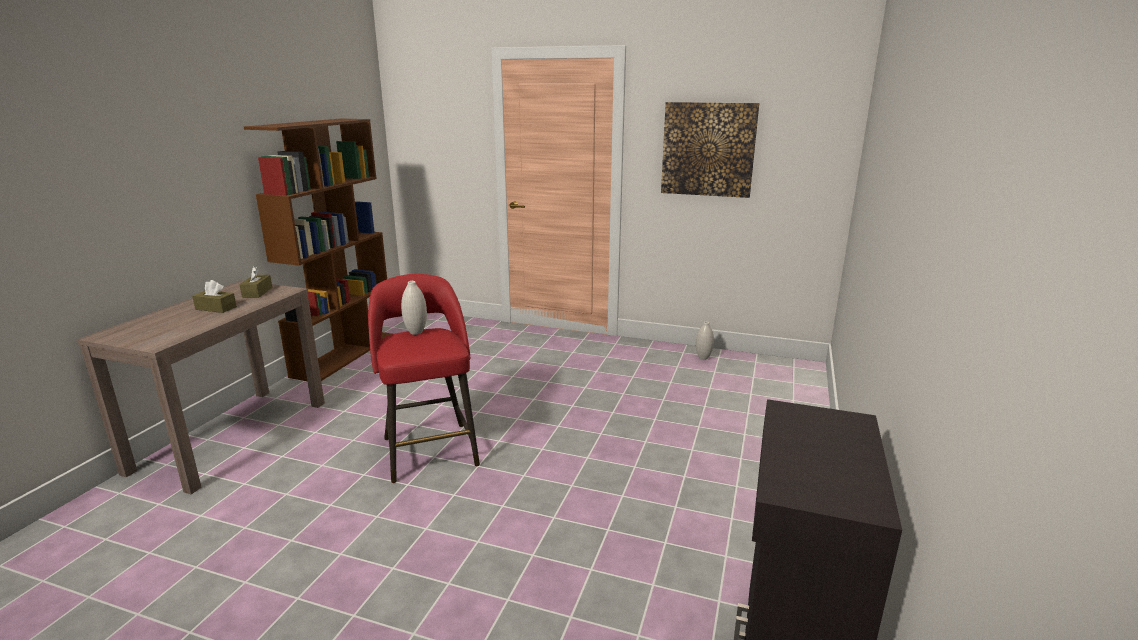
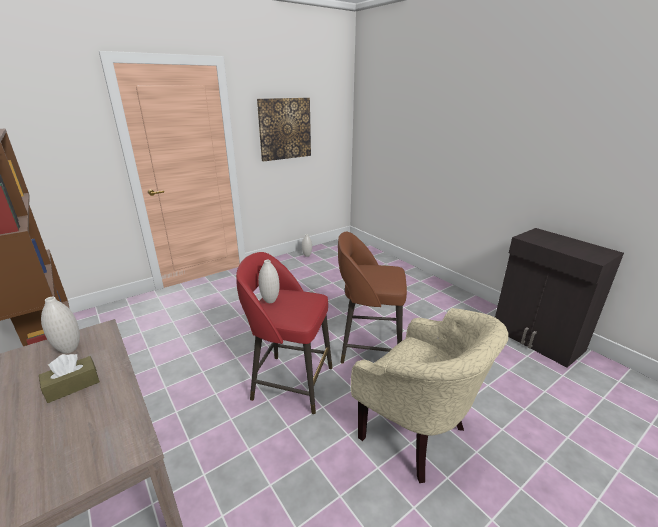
camera: 55 degrees left, 5 degrees up
(257, 292) = (69, 349): brown tissue box -> white vase
(409, 570) = (418, 435): none -> beige armchair
(548, 478) = (369, 346): none -> brown stool

